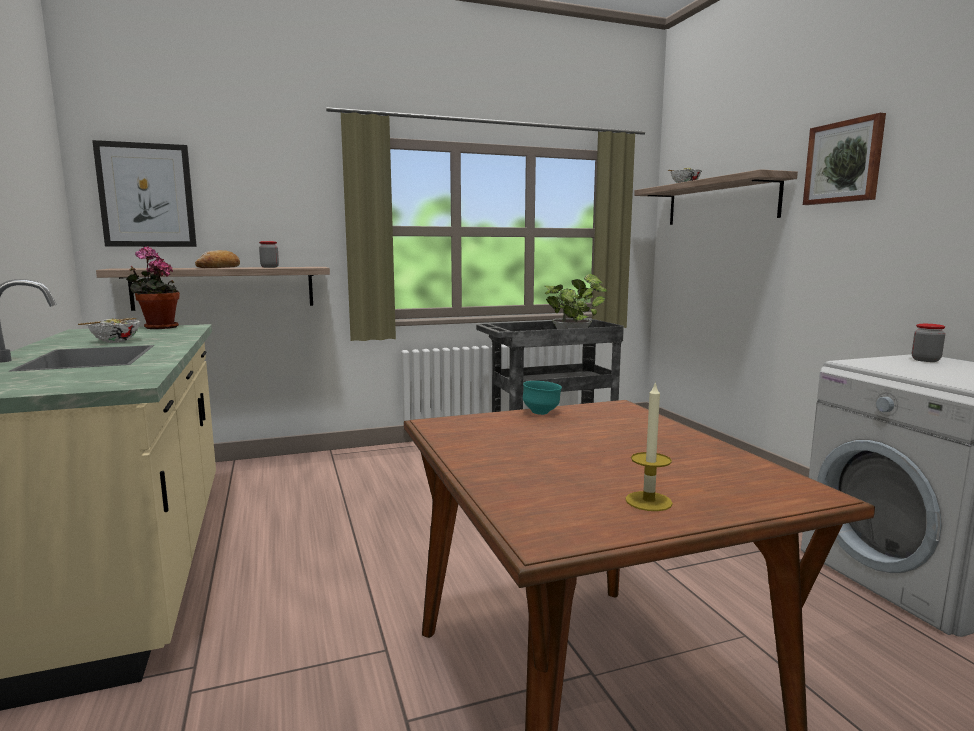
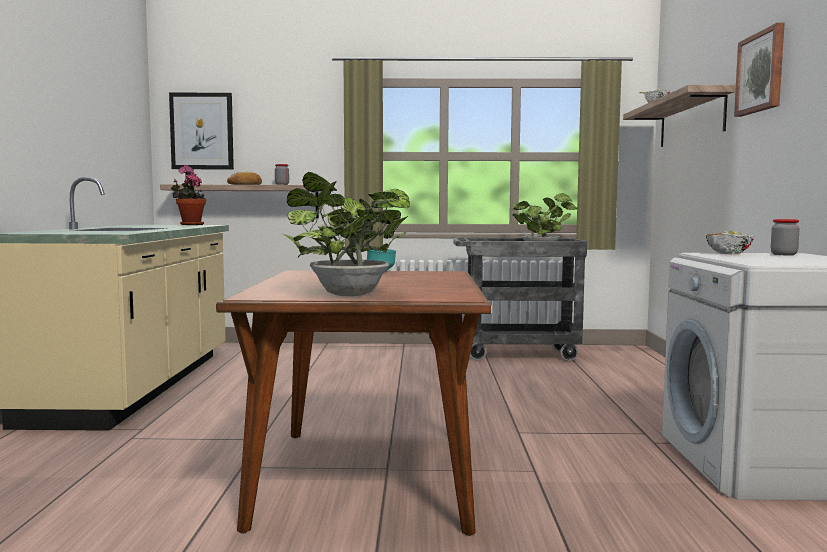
camera: 20 degrees right, 5 degrees down
(115, 341) = (149, 226): bowl -> bowl (727, 253)
(648, 501) = (344, 293): candle -> potted plant

